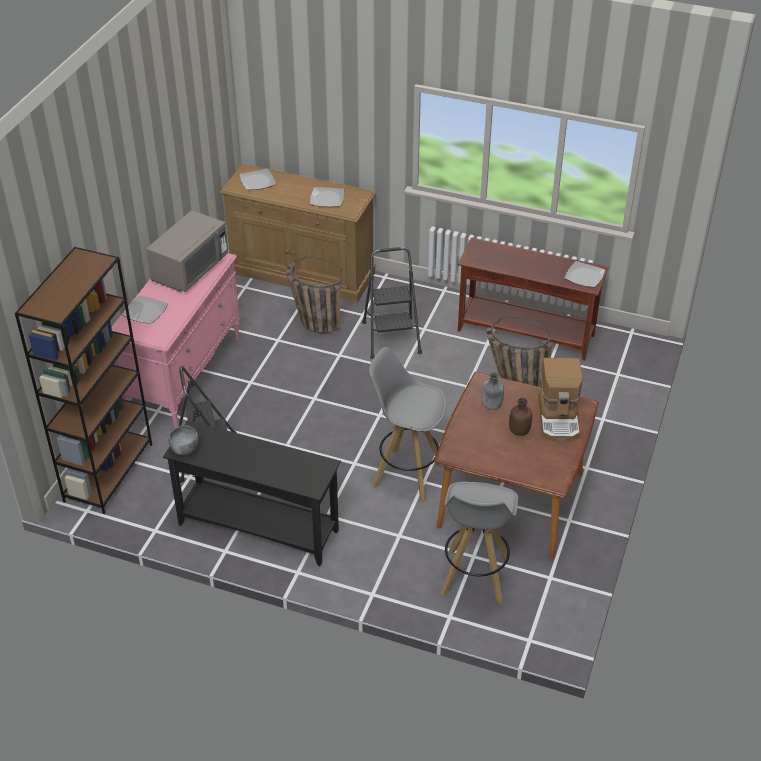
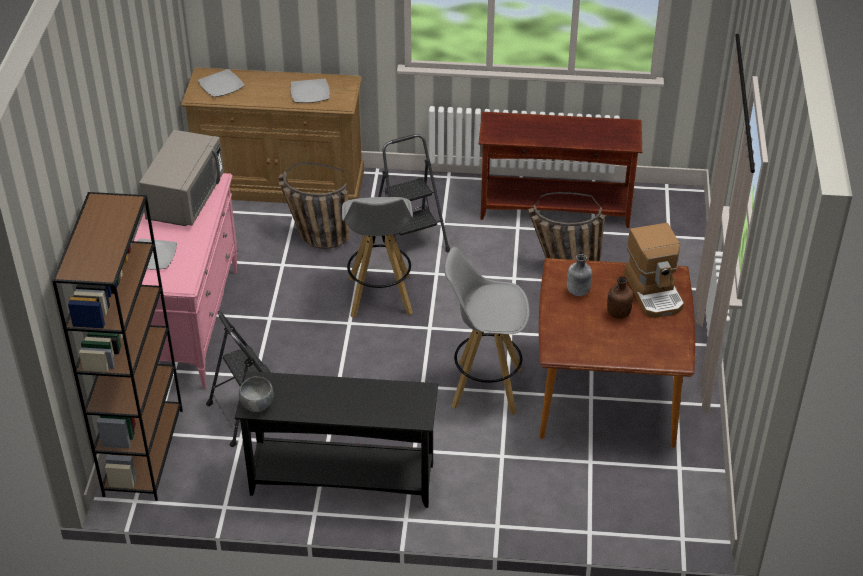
camera: 15 degrees left, 0 degrees up
(474, 578) = (599, 485): grey stool -> grey stool (379, 297)
(584, 276) = (620, 134): plate -> none

